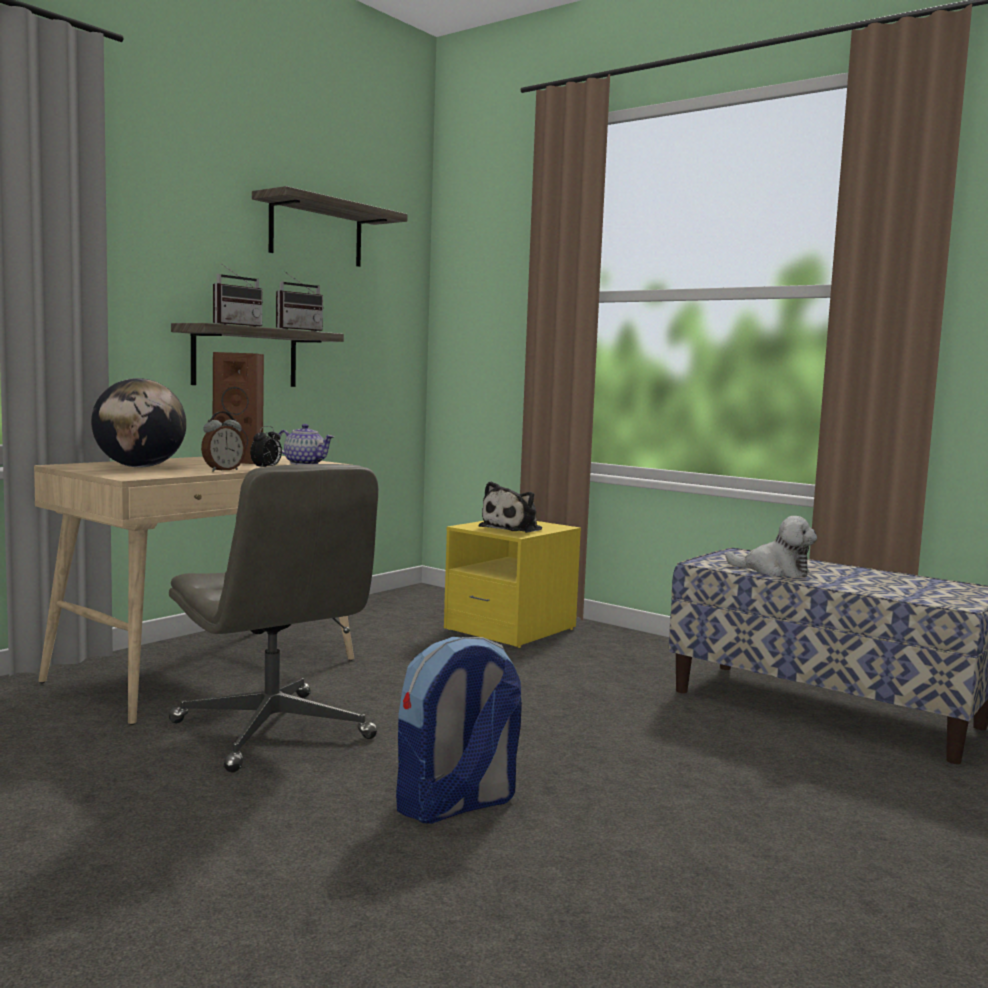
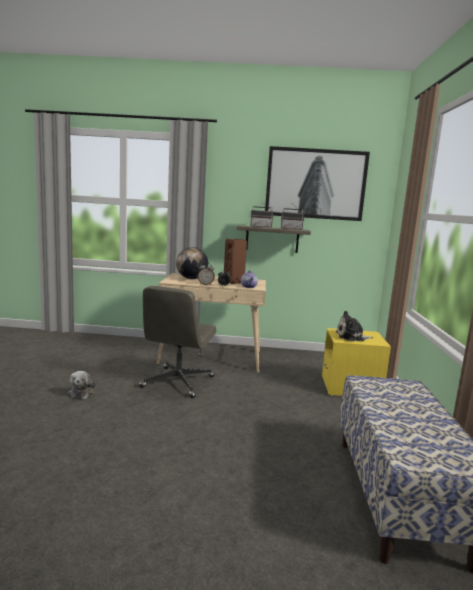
camera: 55 degrees right, 5 degrees up
(316, 232) = (315, 184): shelf -> picture
(456, 805) = (156, 428): backpack -> none
(774, 571) = (380, 398): plush toy -> plush toy (82, 393)

